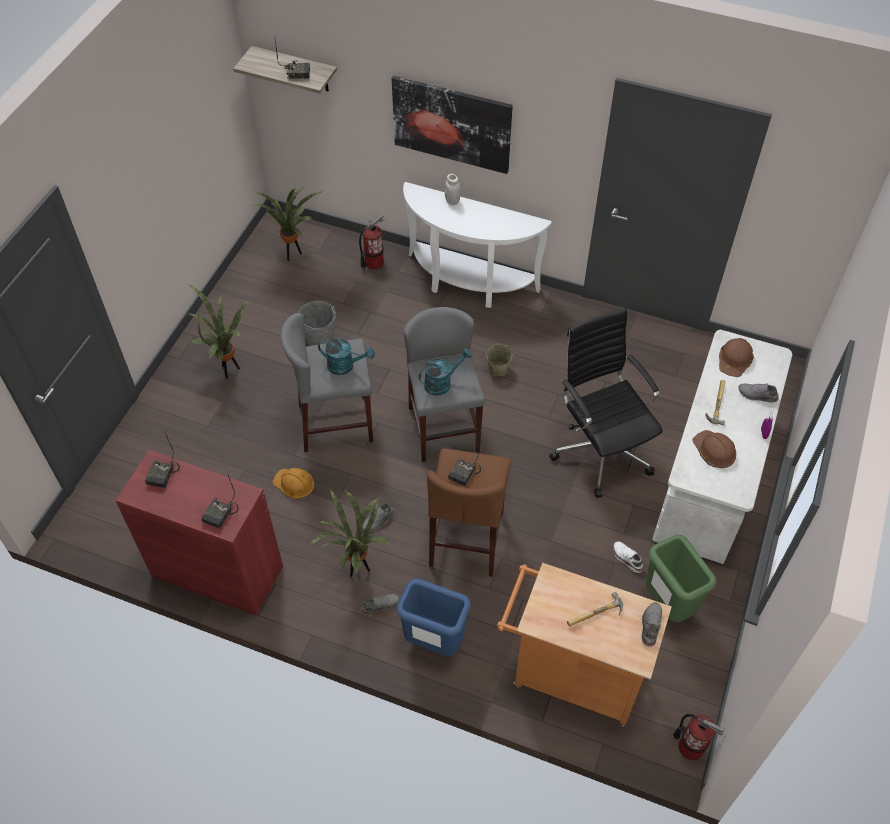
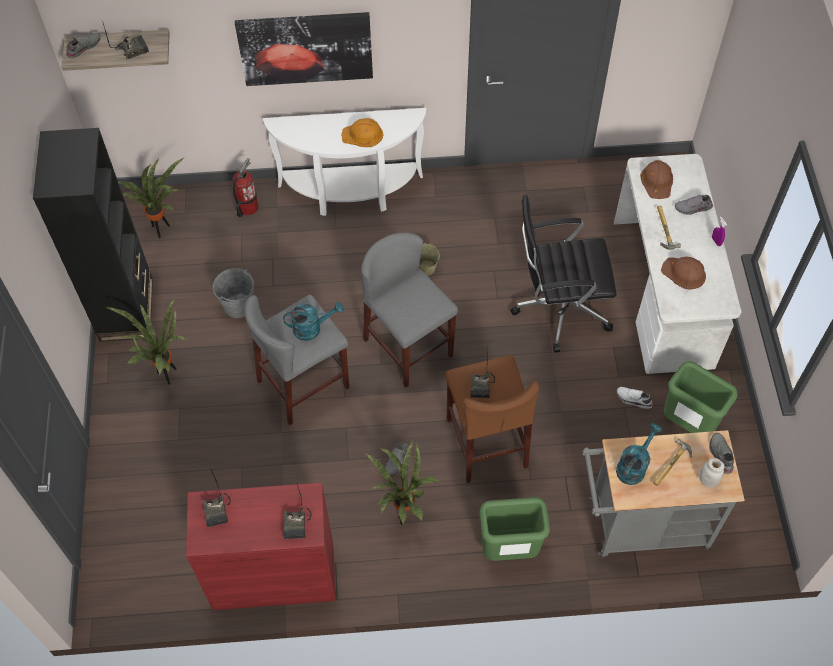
camera: 25 degrees left, 5 degrees up
(228, 306) = (126, 309): none -> black bookcase
(294, 483) = (297, 460): orange hard hat -> orange hard hat (362, 135)
(380, 605) = (442, 538): grey shoe -> grey shoe (83, 47)
(433, 642) = (509, 550): blue trash can -> green trash can
(442, 382) = (412, 307): turquoise watering can -> turquoise watering can (633, 466)
(452, 201) = (321, 121): white jar -> white jar (708, 480)
(570, 675) = (640, 525): orange cart -> grey cart
(601, 449) = (559, 308): black office chair -> black office chair turned 45 degrees counterclockwise
(690, 747) = (768, 540): fire extinguisher -> none

